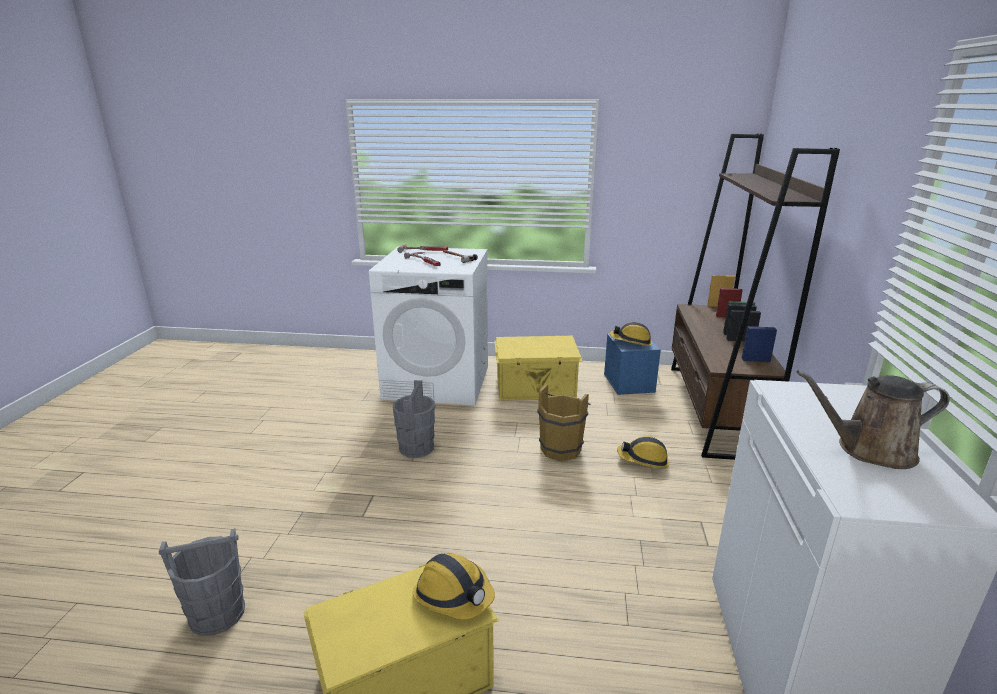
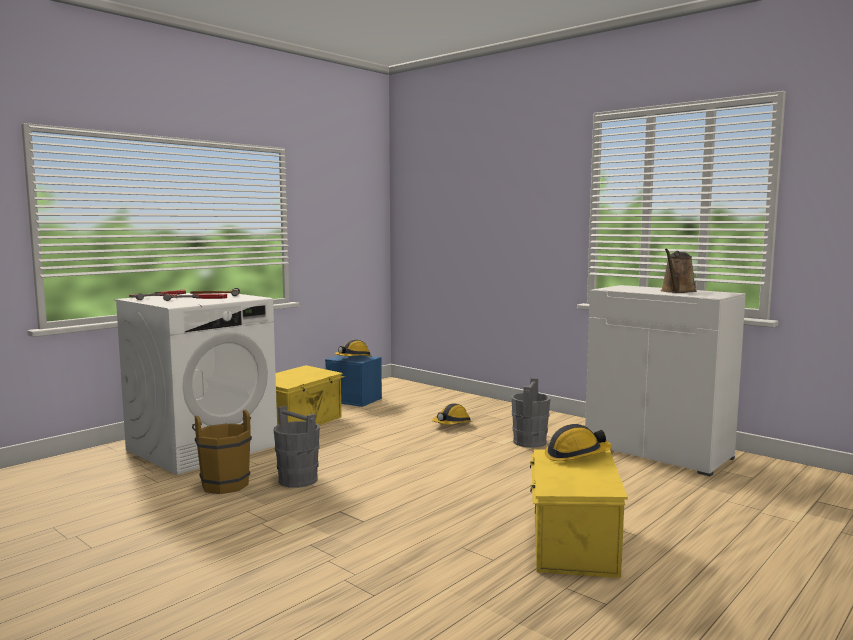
camera: 55 degrees left, 15 degrees down
(218, 614) = (408, 607): grey bucket -> grey bucket (529, 442)
(562, 448) = (397, 438): brown bucket -> brown bucket (224, 484)
(713, 409) = (430, 394): brown bookcase -> none

